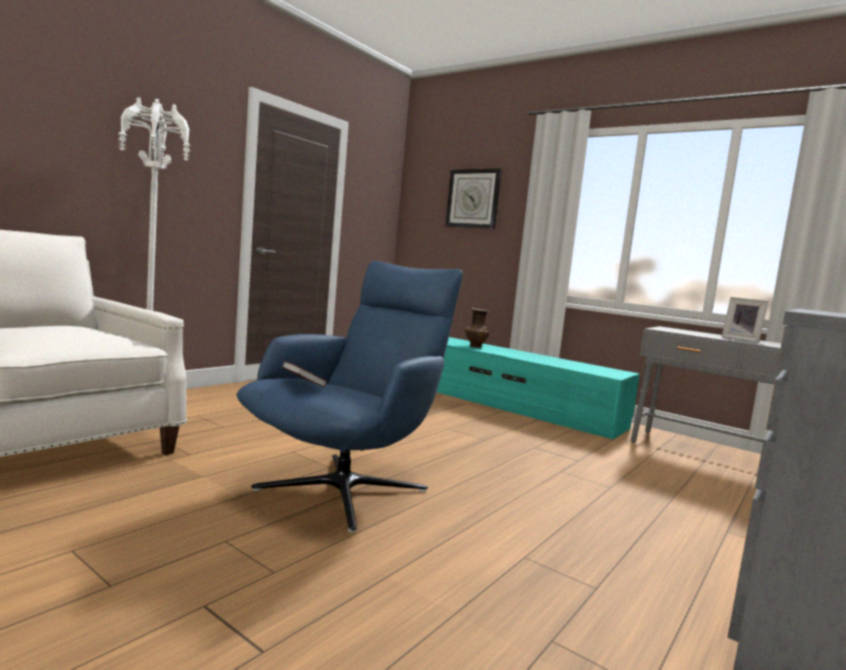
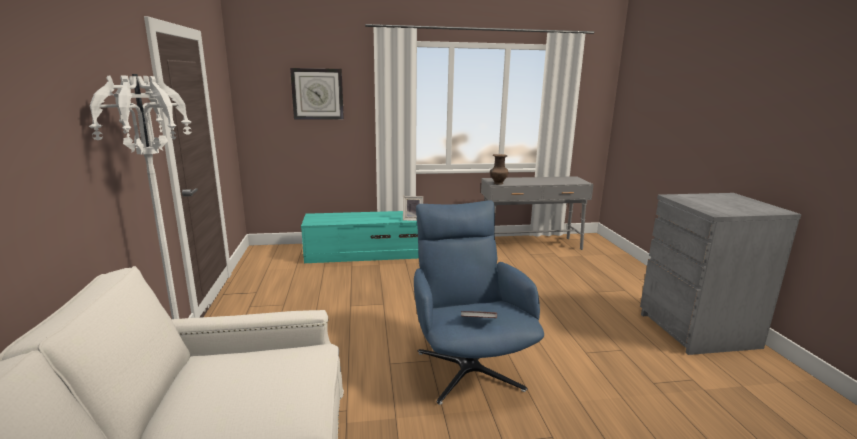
camera: 45 degrees left, 10 degrees up
(475, 346) = (363, 218): brown vase -> brown vase (498, 183)
(742, 339) = (534, 181): picture frame -> picture frame (413, 219)

